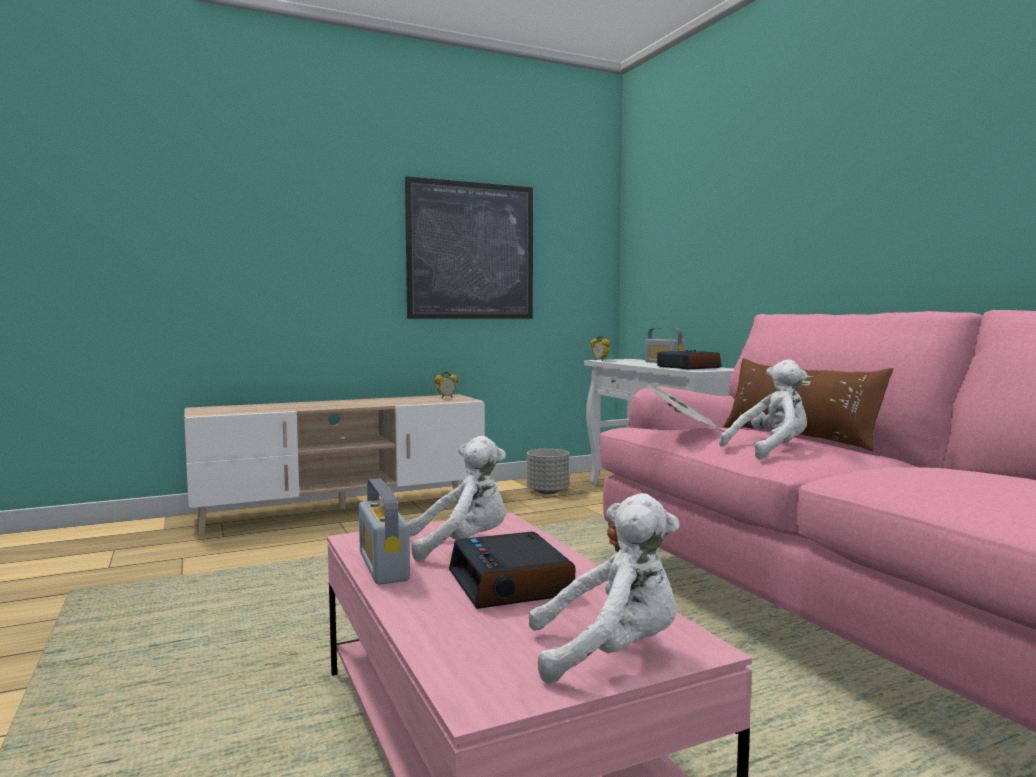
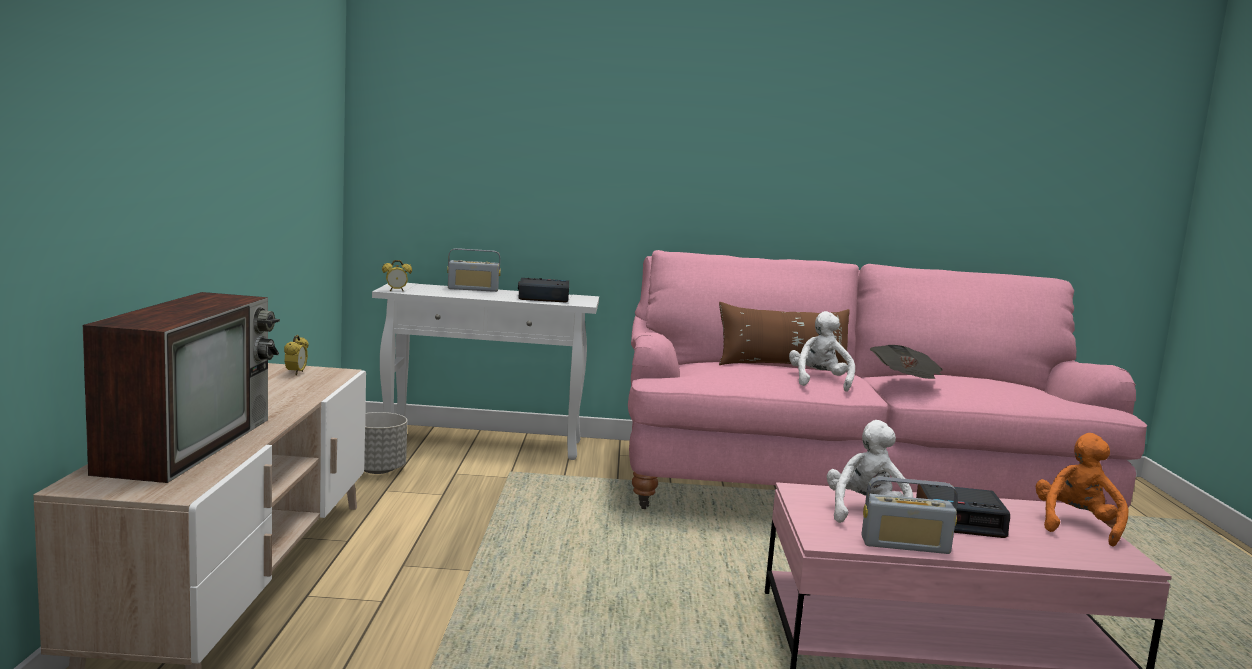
camera: 65 degrees left, 5 degrees up
(280, 406) = (188, 443): none -> television
(471, 251) = (266, 144): picture -> none
(610, 653) = (1076, 526): white plush toy -> orange plush toy
(682, 429) = (739, 375): newspaper -> newspaper (906, 382)

